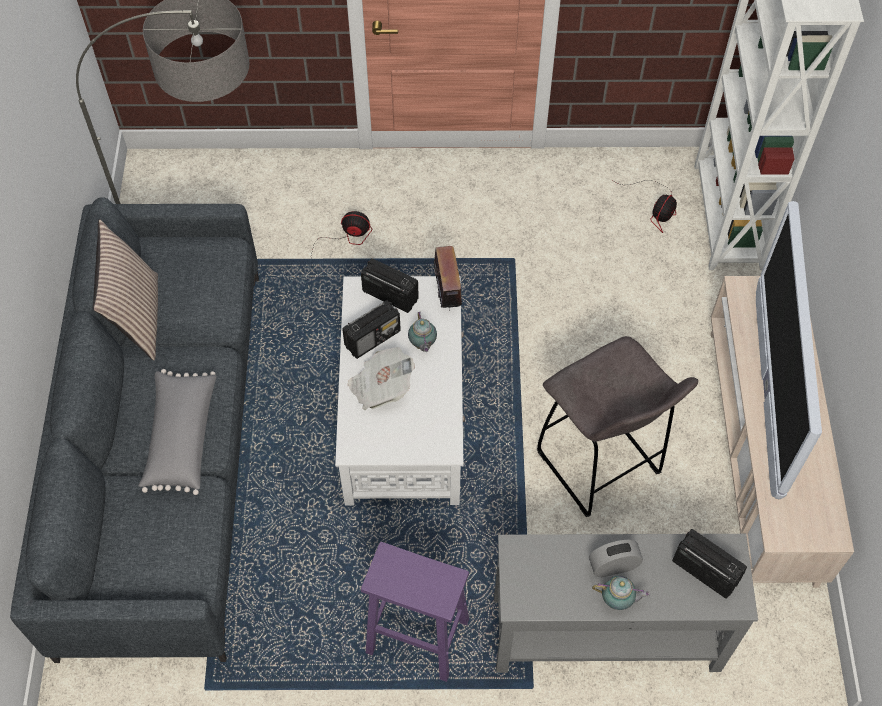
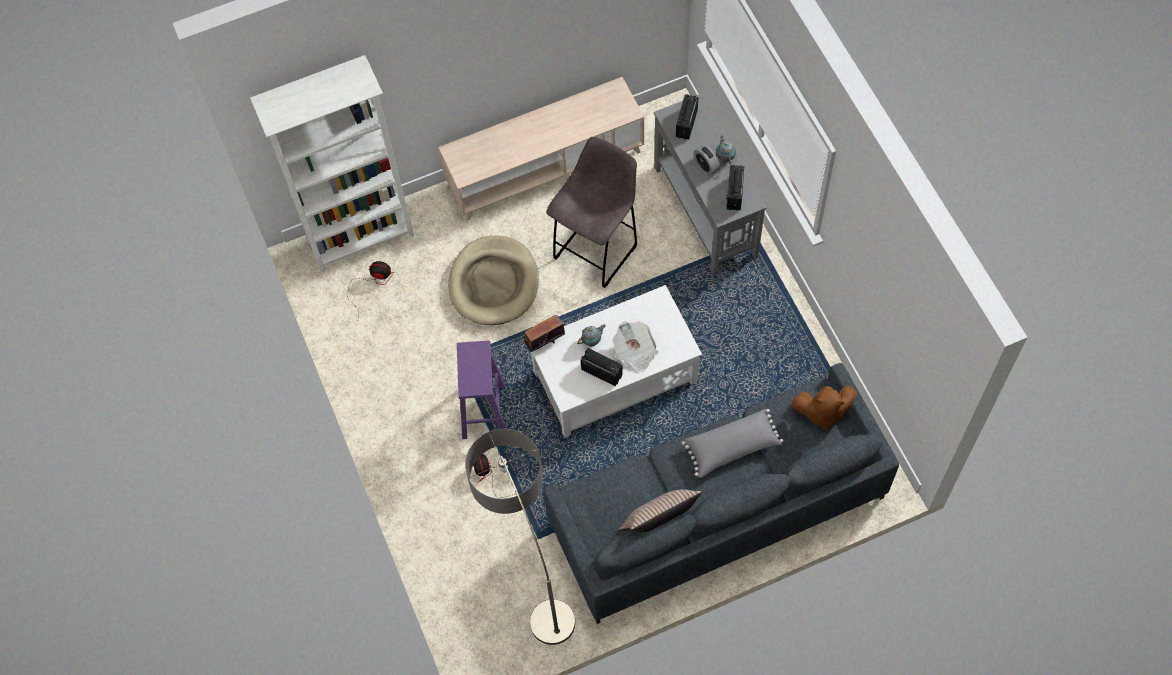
camera: 110 degrees left, 5 degrees up
(160, 572) = (822, 411): none -> brown plush toy
(390, 295) = (562, 377): radio -> radio (734, 194)
(416, 636) = (759, 307): purple stool -> purple stool (484, 412)
(602, 331) = (494, 283): none -> beige dog bed
(767, 392) = (537, 142): television -> none

